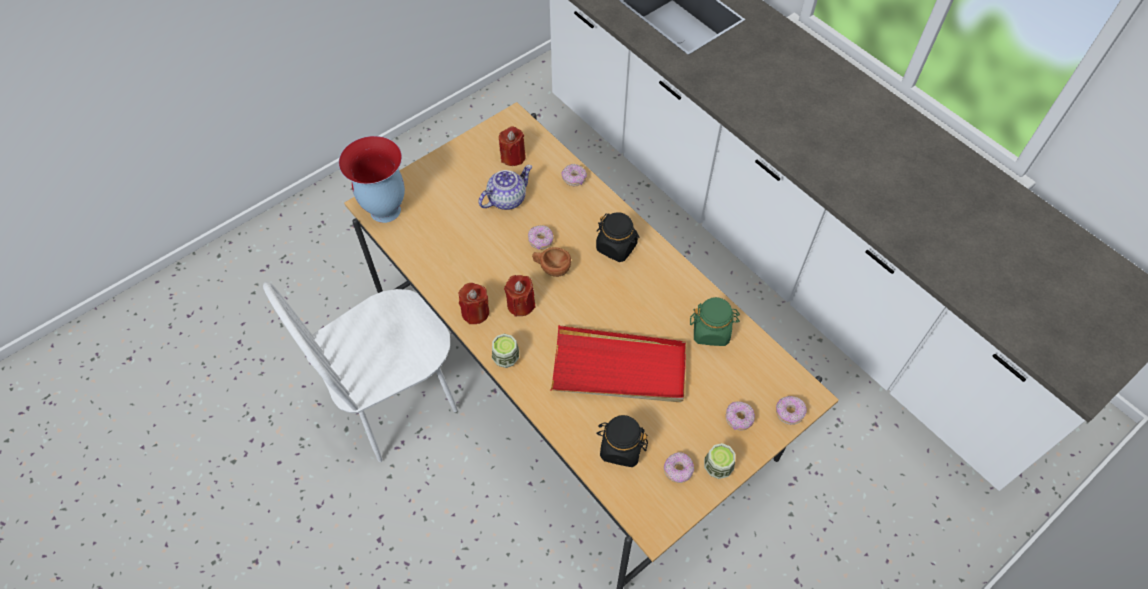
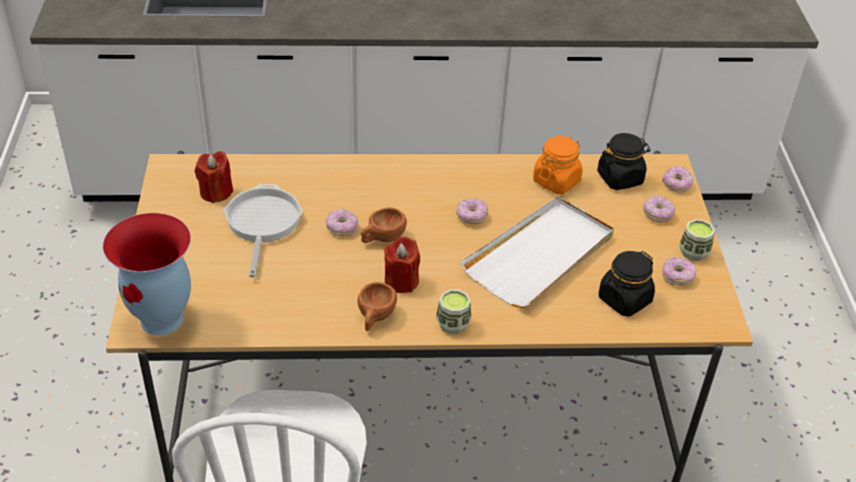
camera: 55 degrees left, 15 degrees down
(475, 312) = (375, 318): red candle -> brown cup
(507, 198) = (262, 223): teapot -> frying pan
(574, 179) = (295, 168): donut -> donut (471, 217)
(616, 247) = (406, 185): black jar -> black jar (620, 178)
(619, 368) = (540, 255): red tray -> white tray
(711, 331) = (556, 181): green jar -> orange jar

